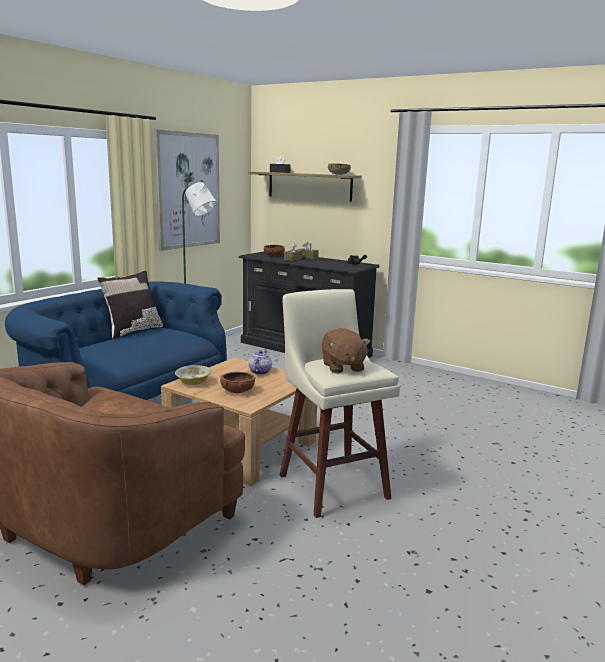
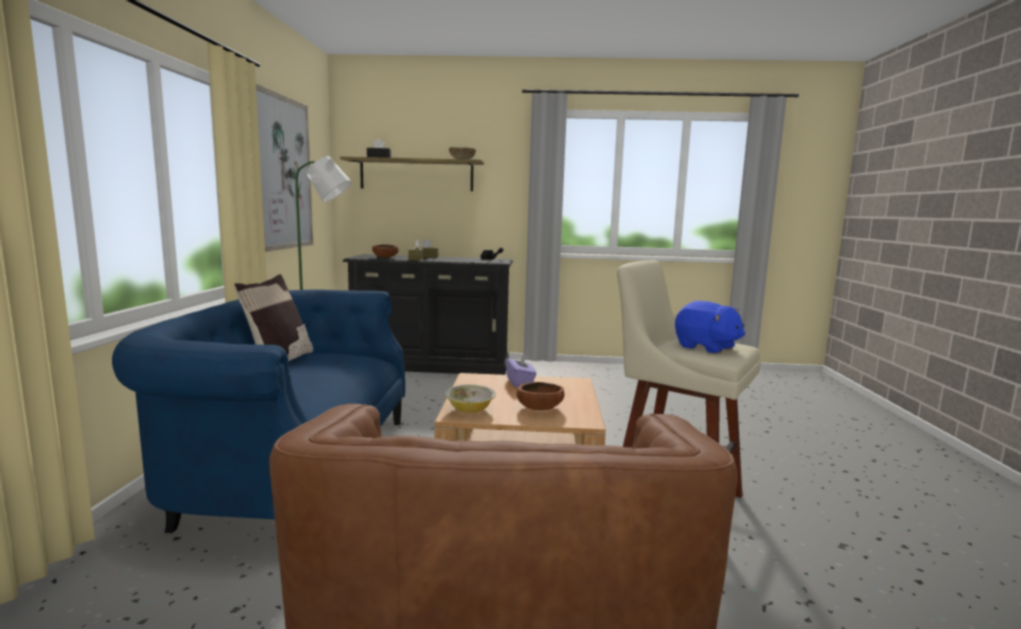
camera: 30 degrees left, 5 degrees down
(260, 371) = (520, 382): teapot -> purple tissue box
(342, 367) = (706, 347): brown plush toy -> blue plush toy

